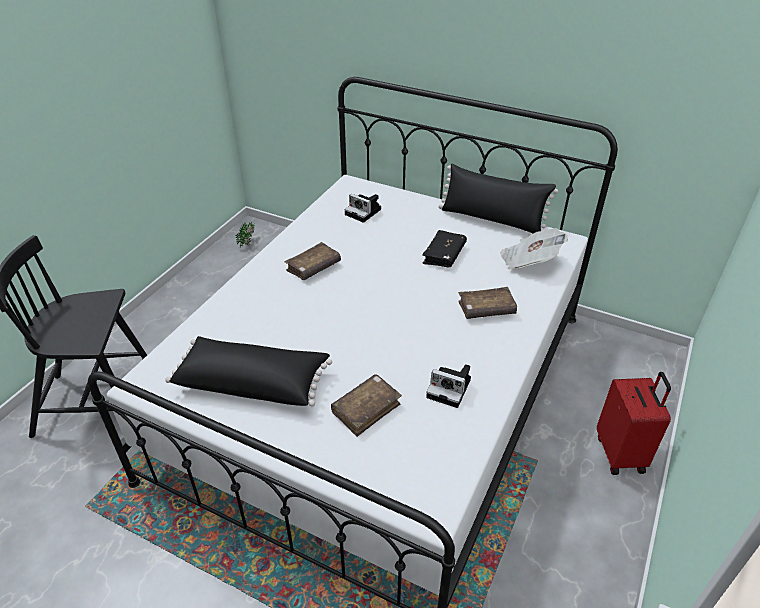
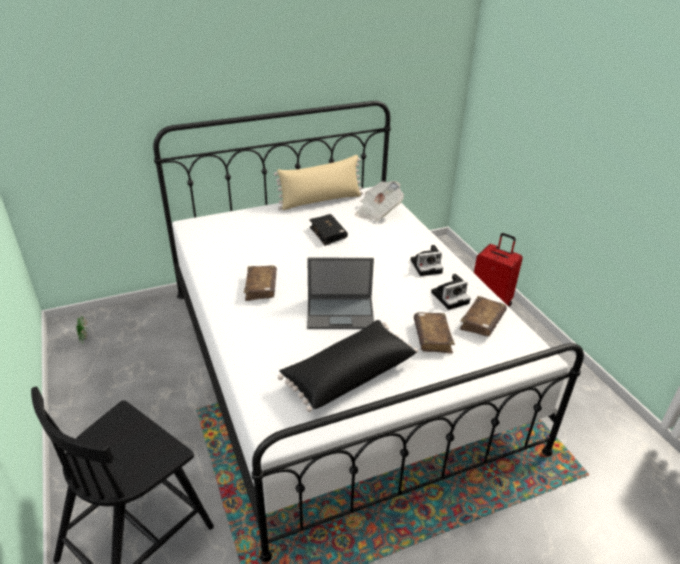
camera: 50 degrees left, 5 degrees down
(334, 330) = (341, 313): none -> laptop
(364, 212) = (233, 237): camera -> camera (427, 266)
(486, 309) = (399, 248): brown book -> brown book (482, 322)
(492, 219) = (320, 200): black pillow -> beige pillow

